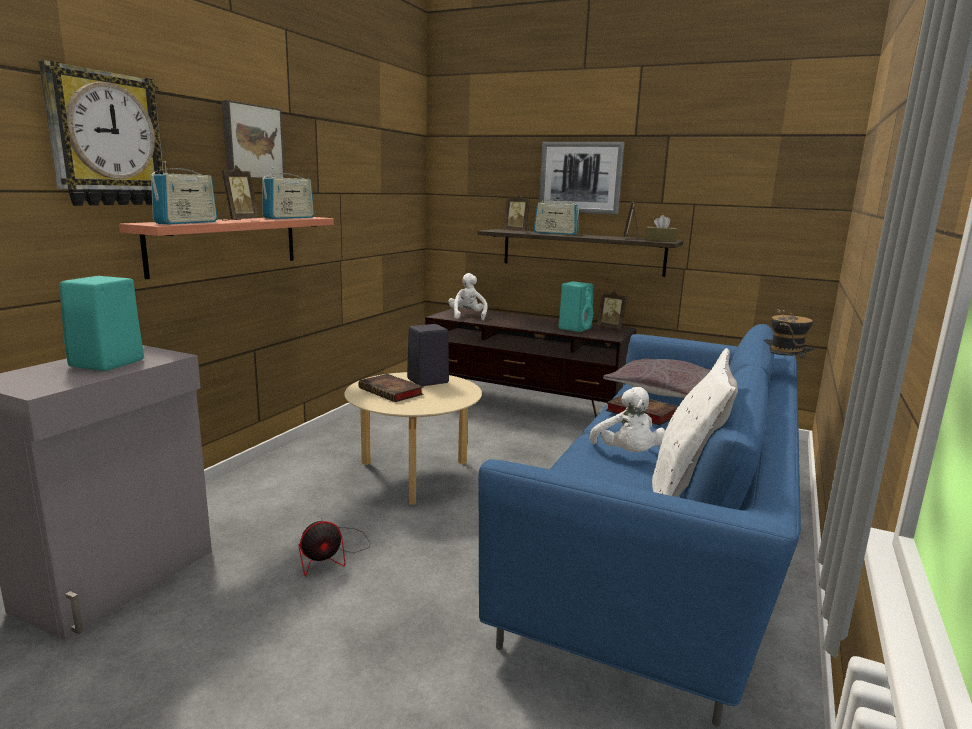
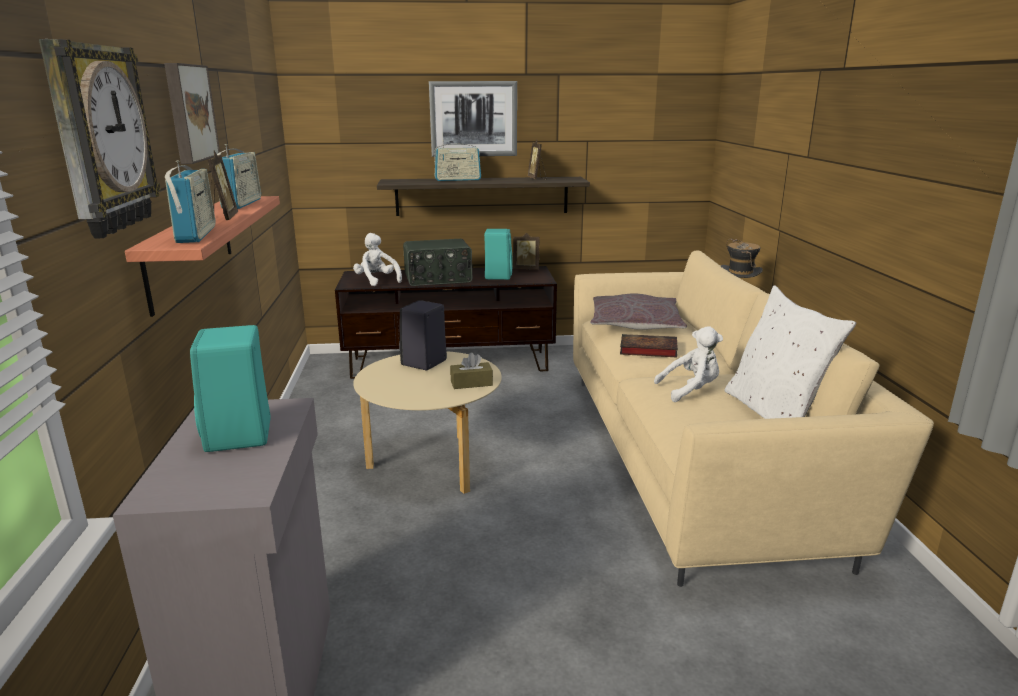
camera: 30 degrees left, 5 degrees up
(332, 554) = (455, 567): fan -> none
(392, 392) = (410, 383): book -> none
(517, 231) = (417, 181): picture frame -> none
(518, 322) = (438, 279): none -> radio
(627, 455) = (690, 390): white plush toy -> white plush toy turned 60 degrees counterclockwise
(660, 240) = (569, 179): brown tissue box -> brown tissue box (471, 383)
(664, 542) = (693, 455): blue sofa -> beige sofa

